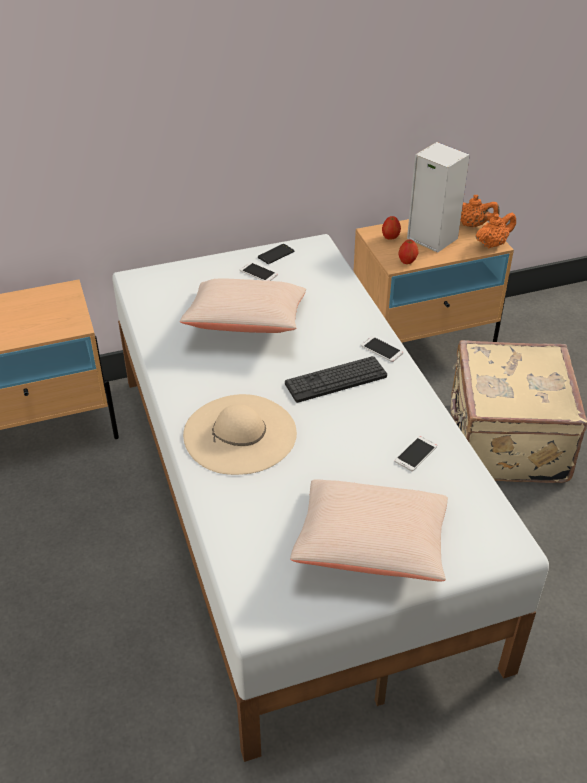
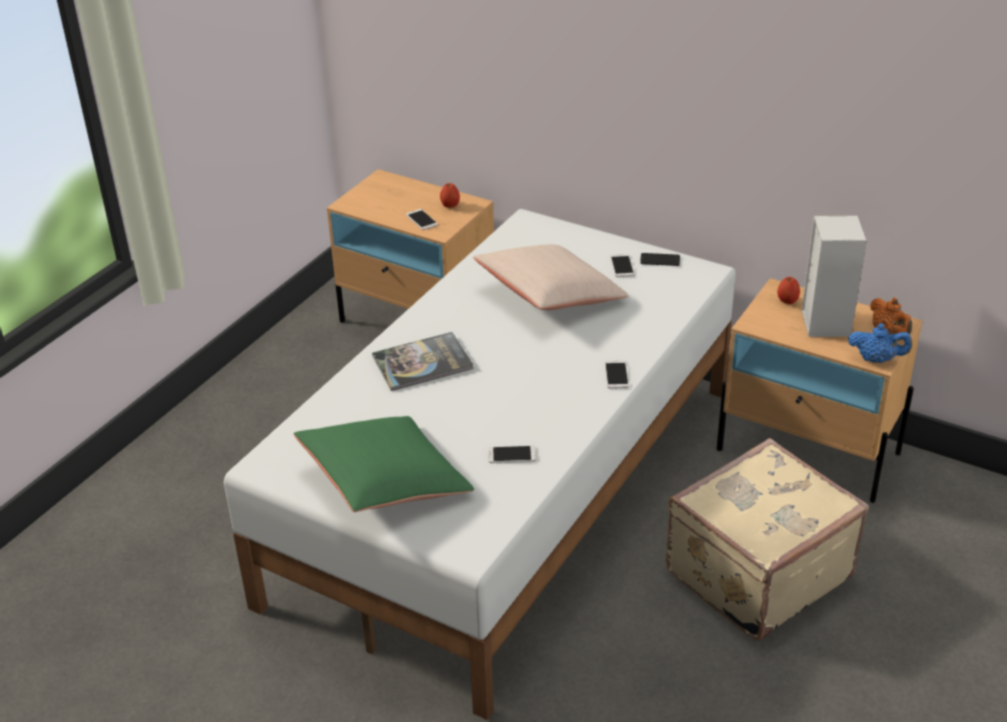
camera: 50 degrees right, 5 degrees down
(44, 325) = (422, 220): none -> phone
(240, 434) = (422, 362): beige hat -> book
(336, 380) = (544, 373): keyboard -> none
(371, 545) = (385, 482): beige pillow -> green pillow
(407, 261) = (766, 328): apple -> apple (450, 206)
(492, 244) = (876, 359): orange teapot -> blue teapot

